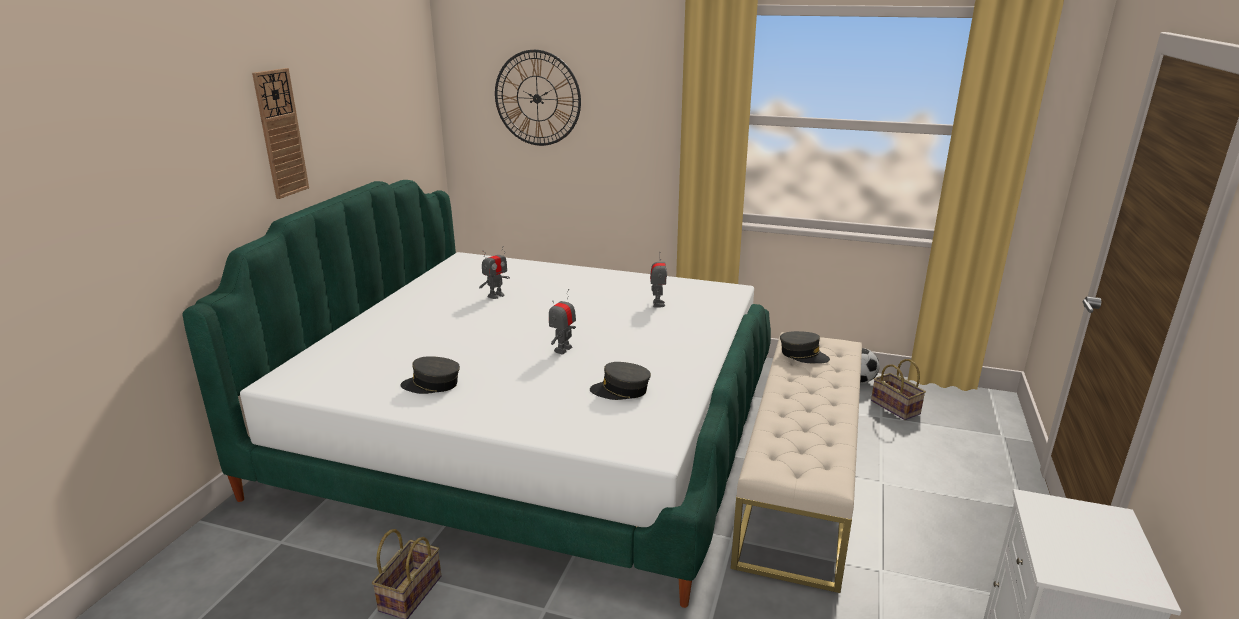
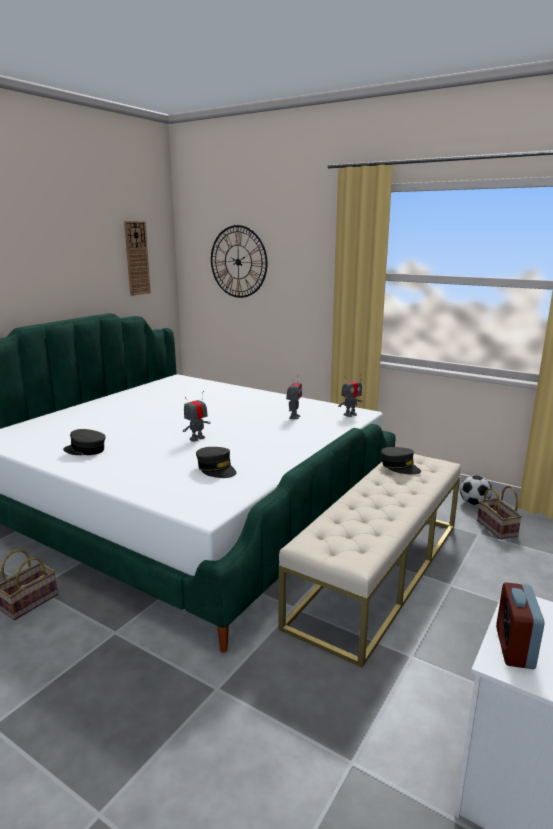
camera: 15 degrees right, 5 degrees down
(280, 133) = (28, 269): wall clock -> wall clock (137, 258)
(496, 295) = (179, 401): toy robot -> toy robot (350, 414)
(621, 390) = (216, 469): grey cap -> grey cap turned 150 degrees counterclockwise
(1060, 553) = (514, 648): none -> alarm clock

